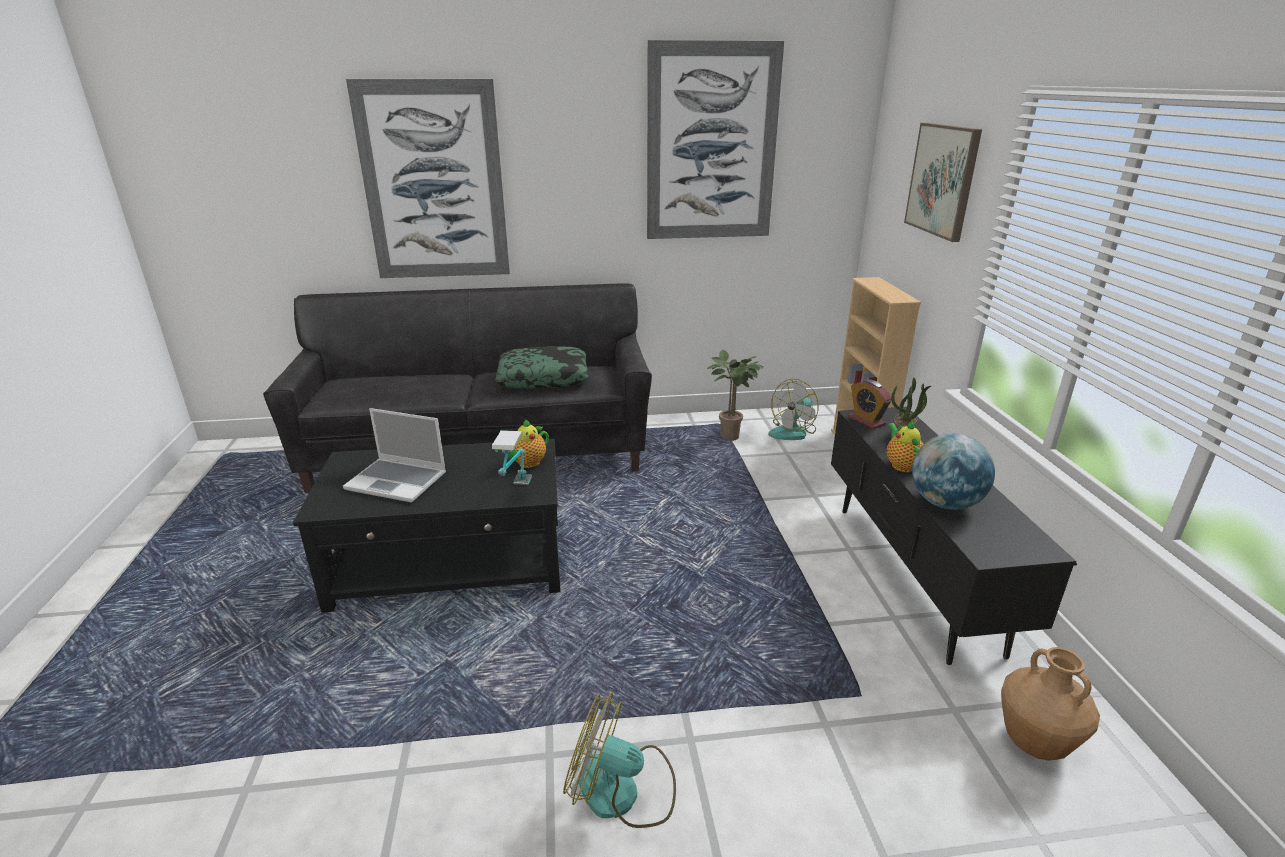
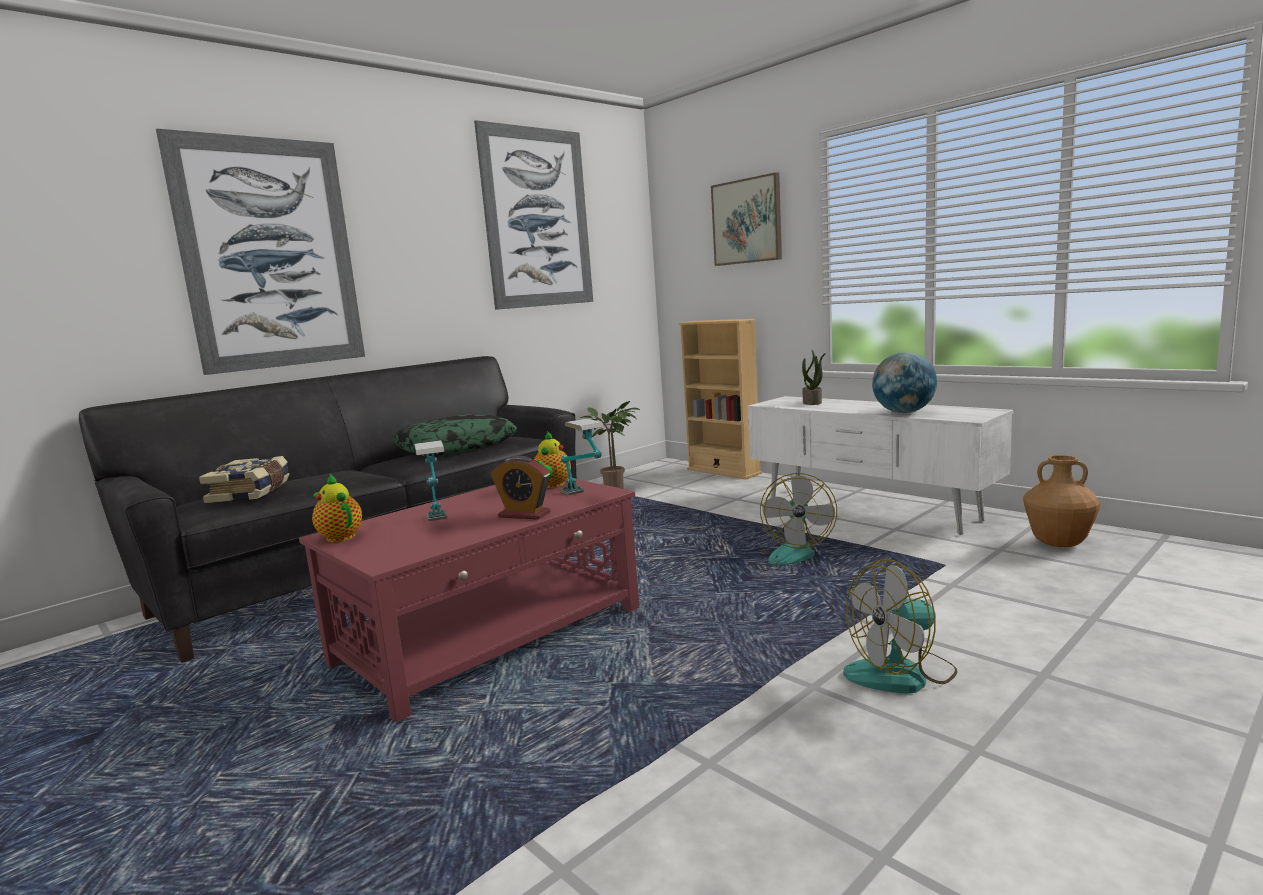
camera: 35 degrees left, 15 degrees down
(364, 389) = (251, 492): none -> book
(398, 481) = (439, 525): laptop -> table lamp
(451, 564) = (492, 635): black coffee table -> red coffee table
(793, 431) = (660, 477): fan -> fan (790, 553)
(866, 421) = (776, 404): alarm clock -> alarm clock (524, 515)
(901, 465) = (843, 409): teapot -> teapot (339, 536)
(912, 575) = (868, 510): black tv stand -> white tv stand

